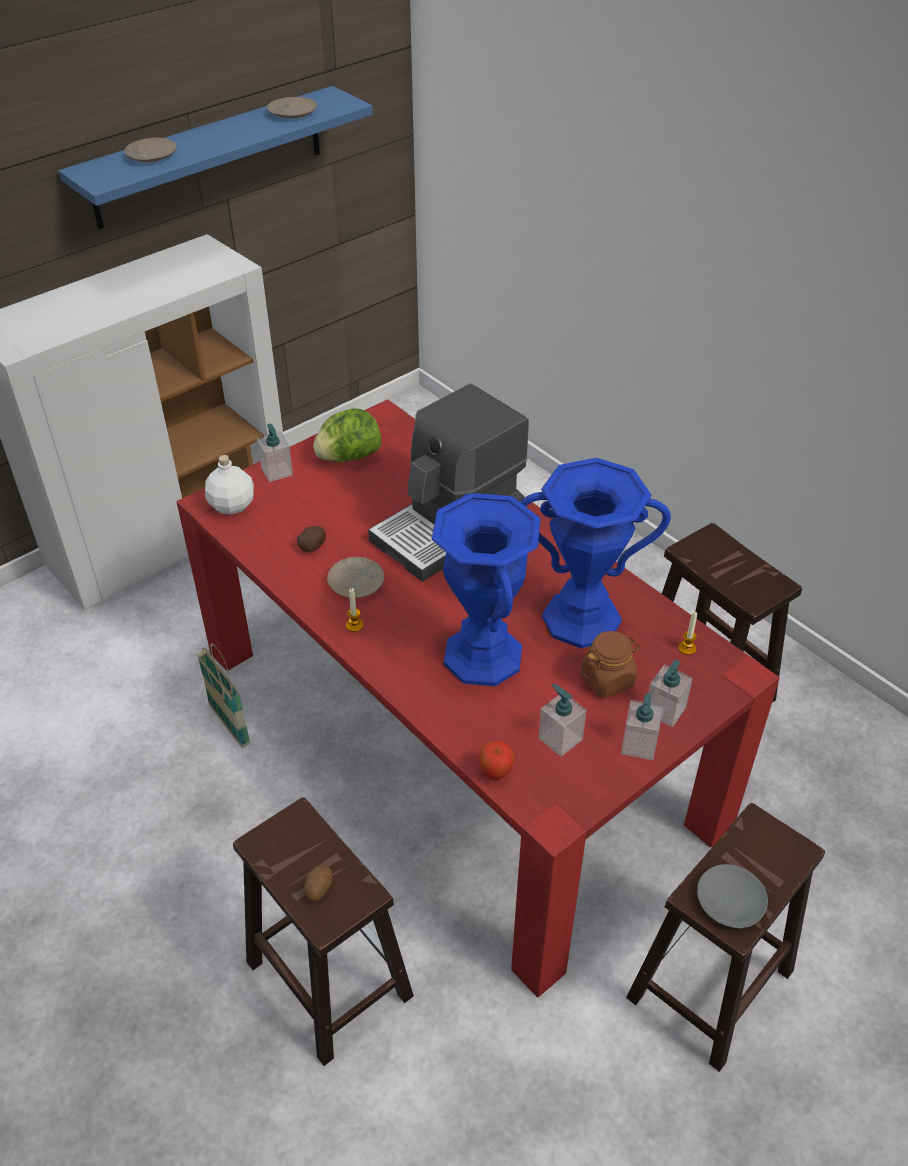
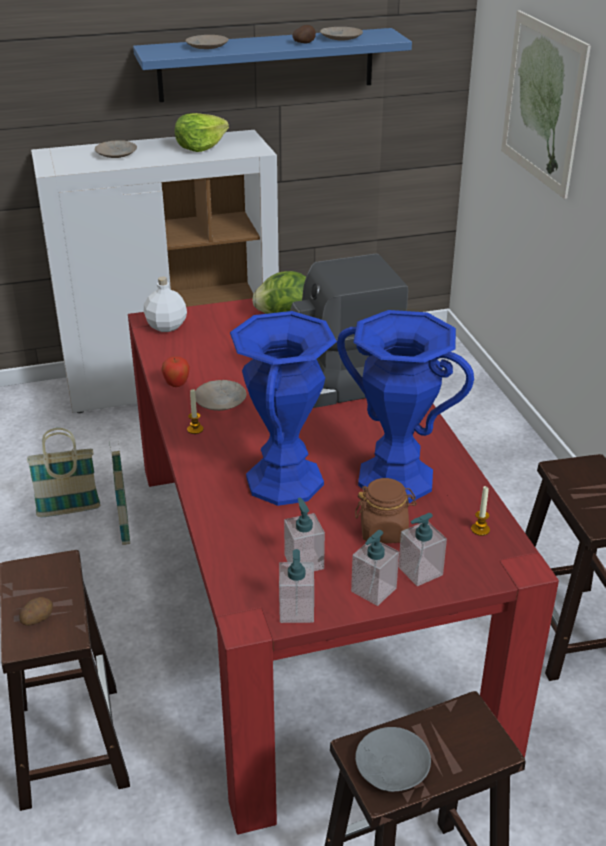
camera: 25 degrees right, 10 degrees down
(75, 307) = (116, 154): none -> beige plate
(157, 728) = (69, 511): none -> basket
(166, 274) = (200, 147): none -> lettuce
(277, 472) = (219, 313): soap dispenser -> soap dispenser (296, 611)
(313, 546) = (206, 368): potato -> potato (304, 43)
(495, 773) = (225, 569): apple -> apple (176, 385)
(534, 157) = (543, 103): none -> picture

